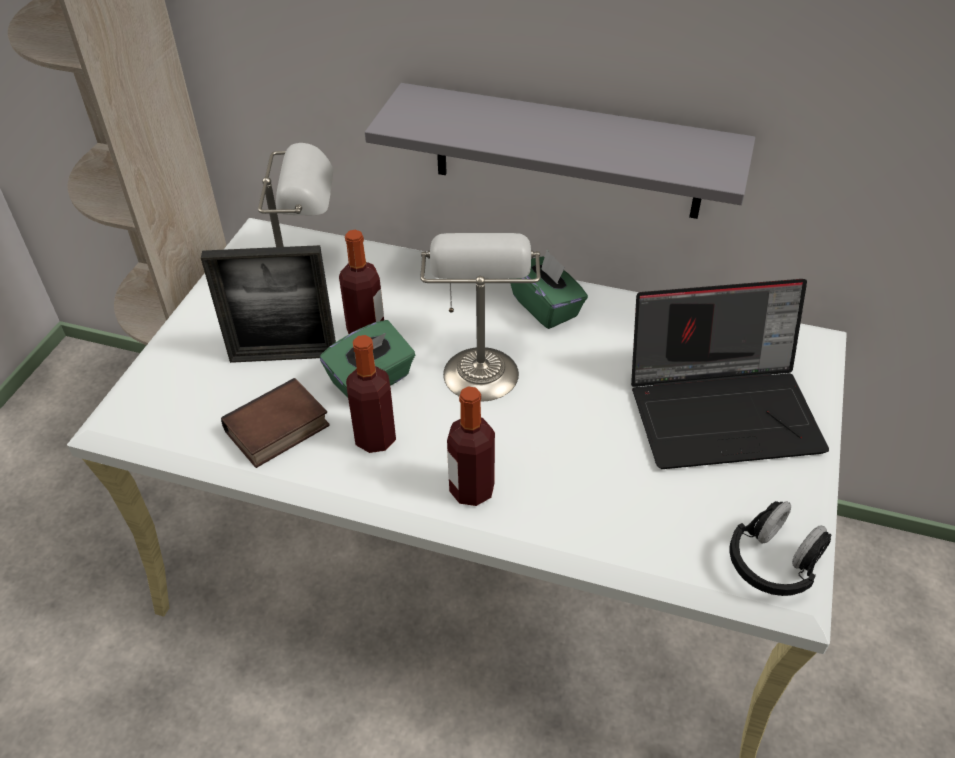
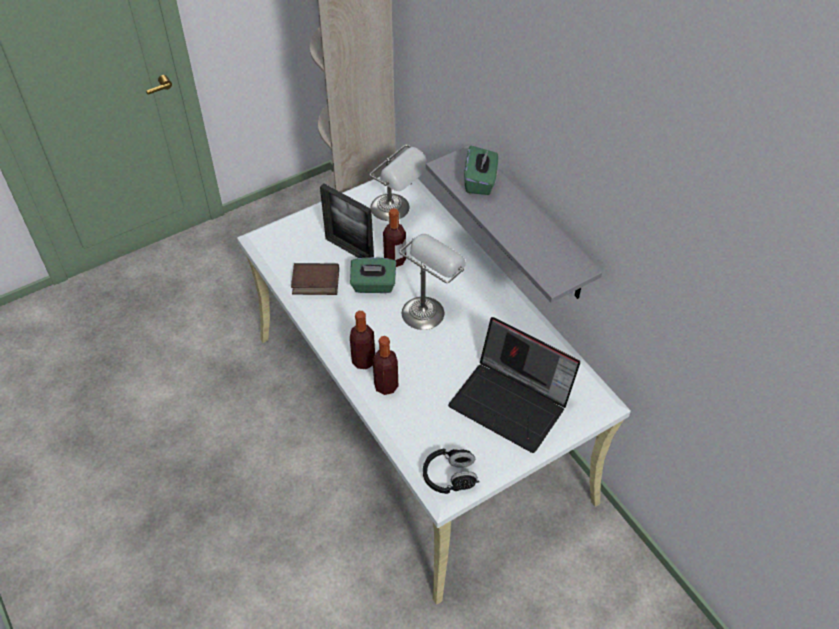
camera: 40 degrees right, 5 degrees up
(375, 438) = (349, 312): bottle -> bottle (386, 386)
(546, 306) = (489, 299): green tissue box -> green tissue box (480, 181)

